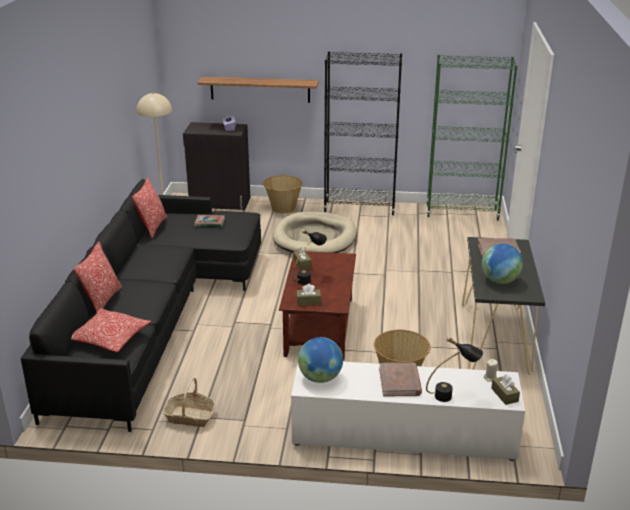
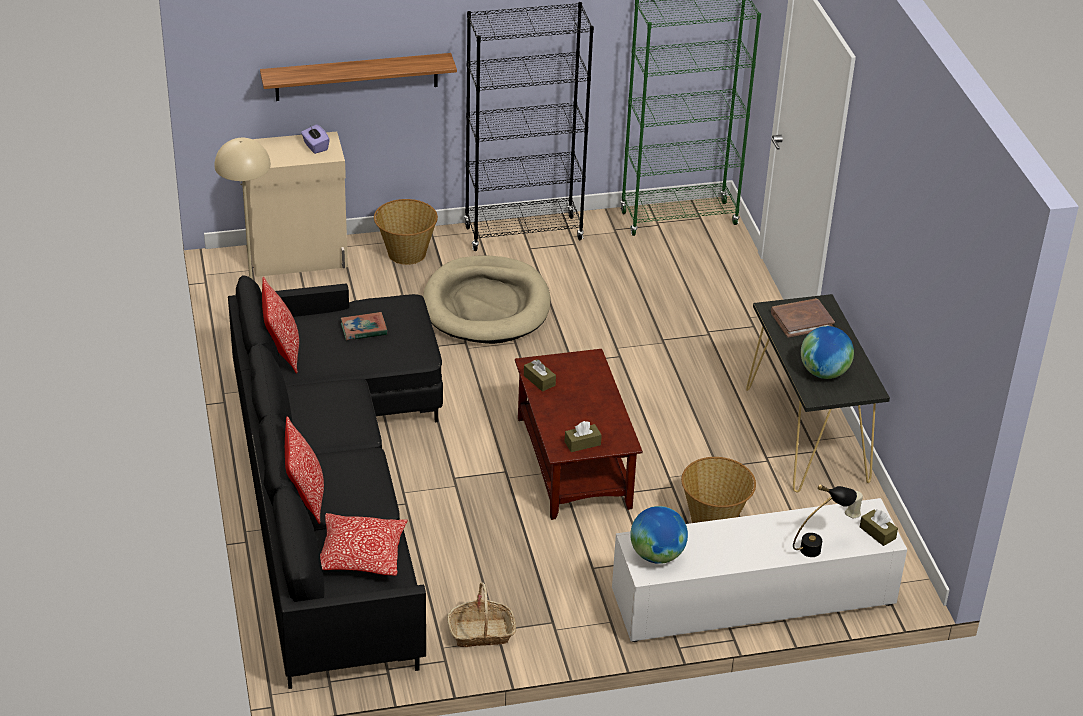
camera: 20 degrees left, 10 degrees up
(220, 202) = (300, 258): black cabinet -> beige cabinet
(309, 278) = (562, 404): black table lamp -> none
(400, 382) = (752, 540): brown book -> none

